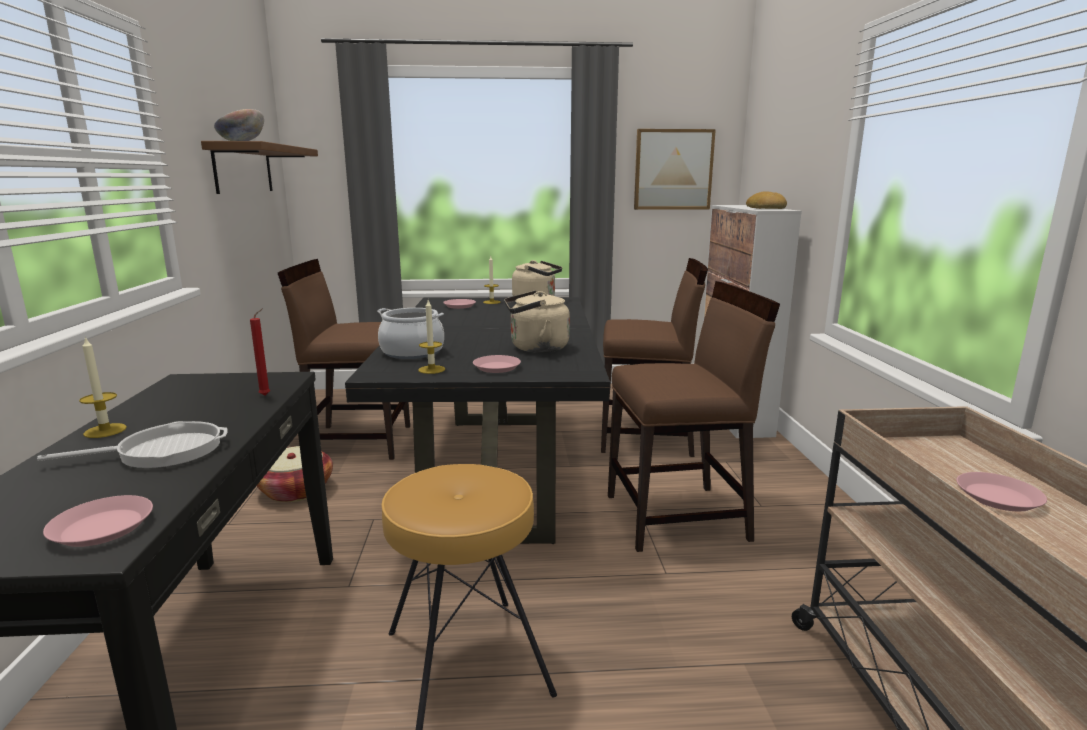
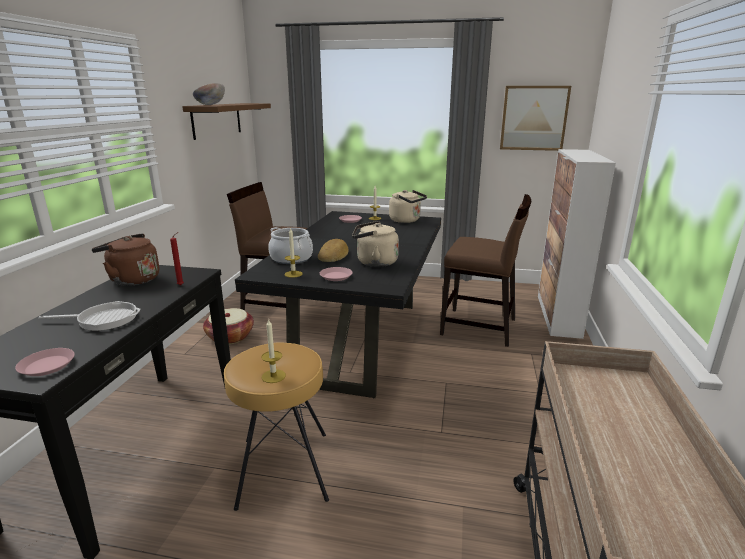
camera: 15 degrees right, 5 degrees up
(105, 431) = (84, 301): candle -> candle (273, 376)
(173, 395) = (132, 279): none -> brown kettle
(678, 517) = (471, 392): brown chair -> none
(766, 208) = (592, 157): bread -> bread (334, 255)
(997, 497) = (625, 429): pink plate -> none

